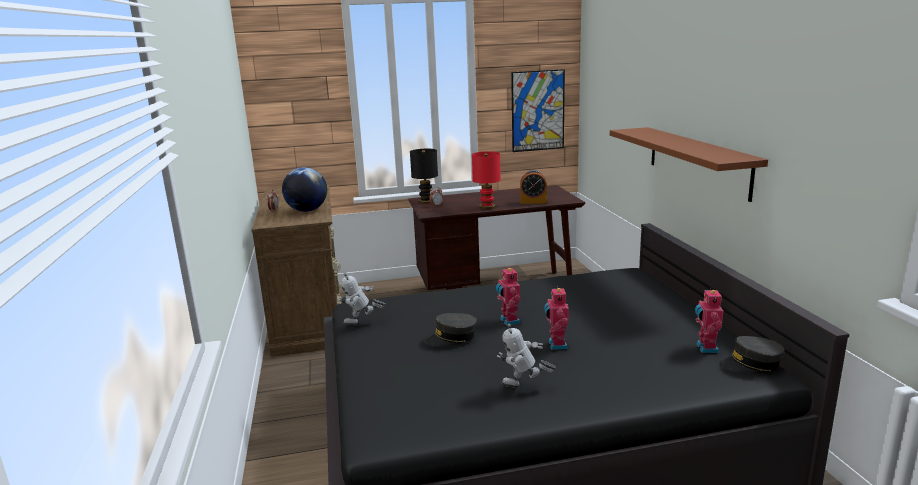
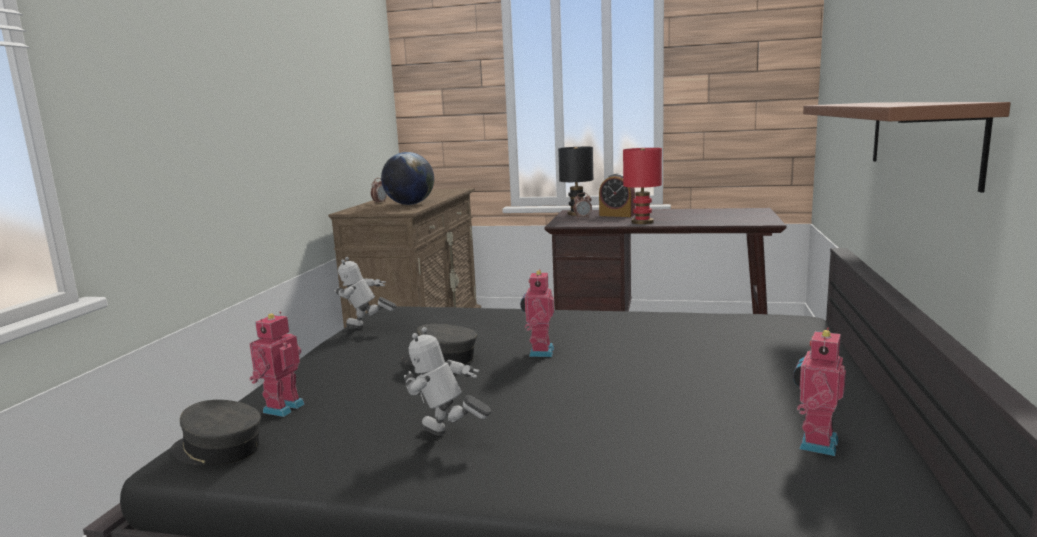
camera: 25 degrees right, 5 degrees down
(533, 202) = (711, 221): alarm clock -> alarm clock (617, 215)
(538, 111) = (752, 105): picture -> none
(556, 345) = (566, 392): toy robot -> toy robot (281, 408)
(751, 365) = (882, 490): grey cap -> grey cap (218, 449)

